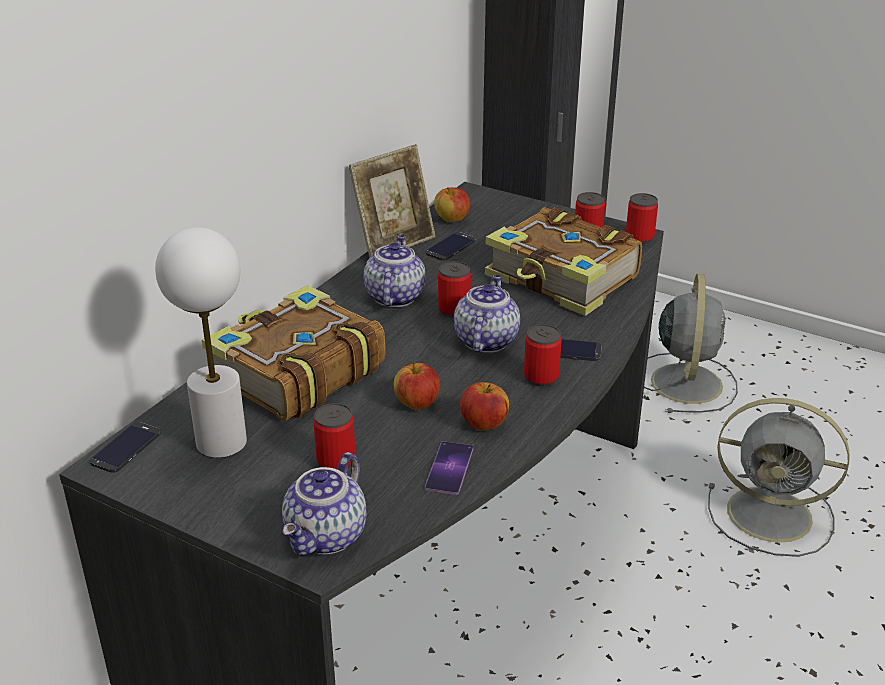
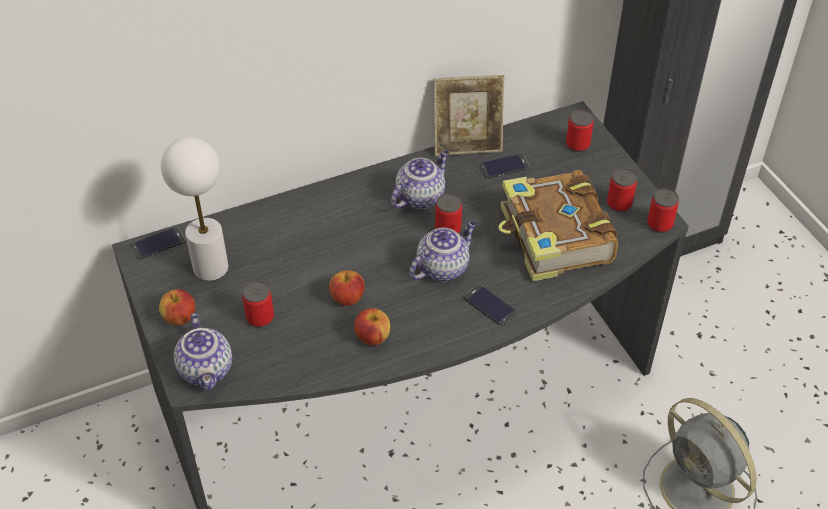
camera: 35 degrees right, 15 degrees up
(295, 374) = (297, 234): book -> none
(327, 537) = (207, 370): teapot -> teapot turned 75 degrees counterclockwise
(449, 468) = (319, 360): phone -> none
(452, 219) = (532, 138): apple -> apple (180, 318)
(541, 377) = (447, 319): can -> can (577, 144)
(686, 381) = (749, 337): grey fan -> none

